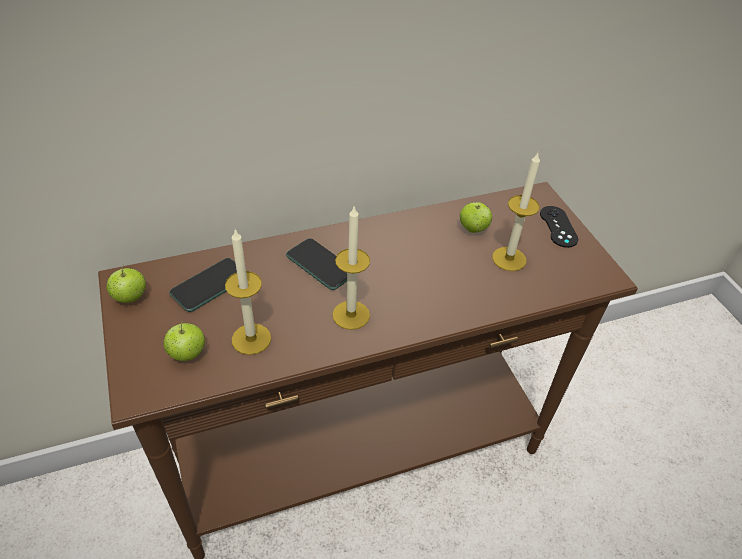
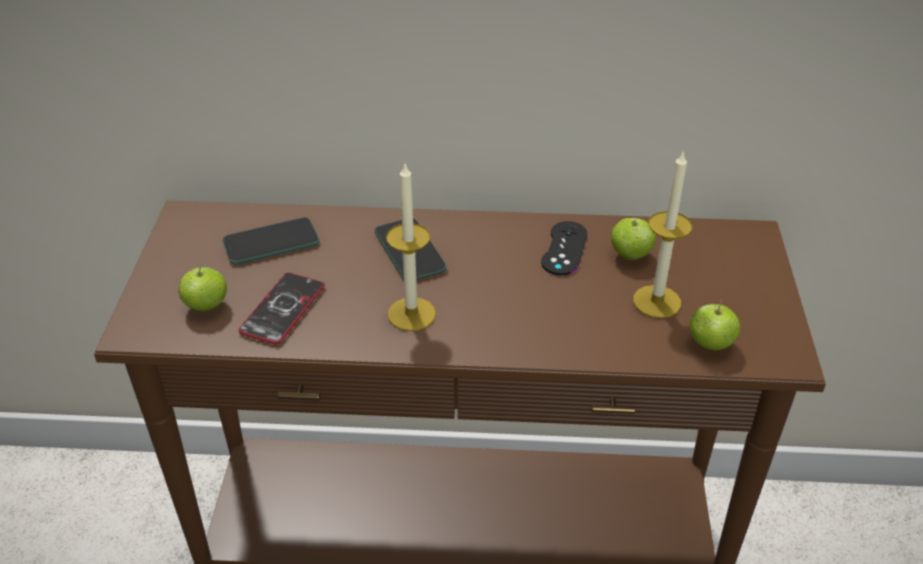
camera: 25 degrees right, 5 degrees down
(130, 297) = (182, 234): apple -> apple (710, 344)
(251, 339) = (283, 309): candle -> phone
(558, 227) = (754, 279): black game controller -> black game controller (564, 248)

